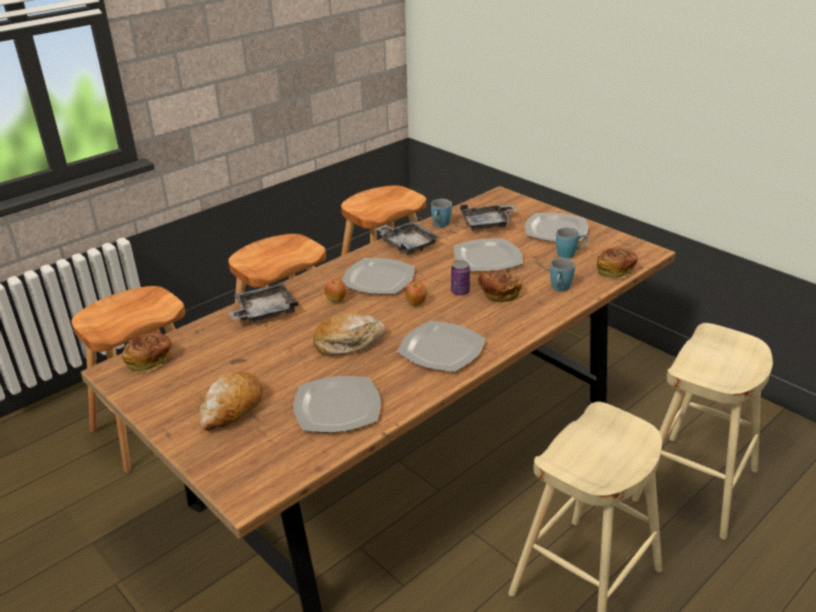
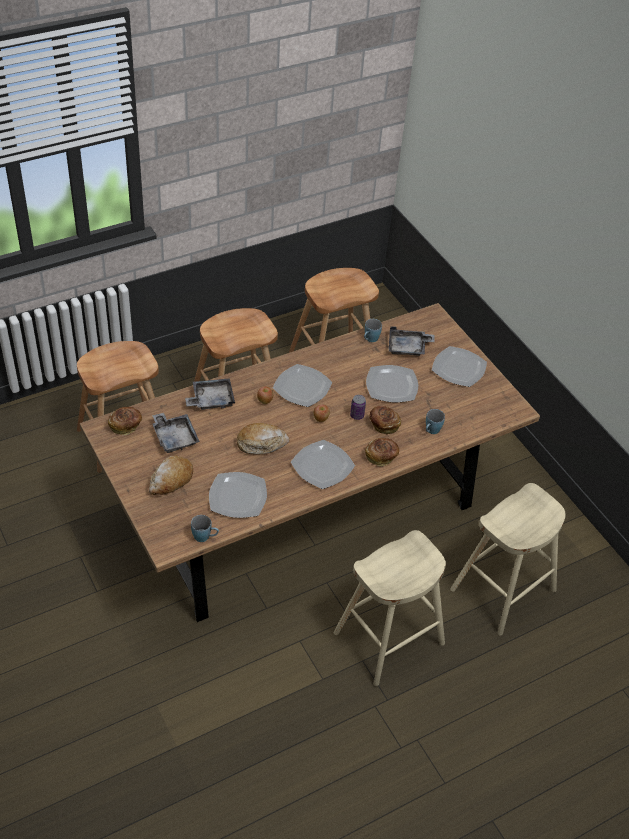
camera: 10 degrees right, 15 degrees up
(407, 244) = (336, 355): grey tray -> grey tray (175, 437)
(570, 254) = (456, 397): blue mug -> blue mug (205, 537)
(615, 271) = (482, 424): bread -> bread (381, 456)

